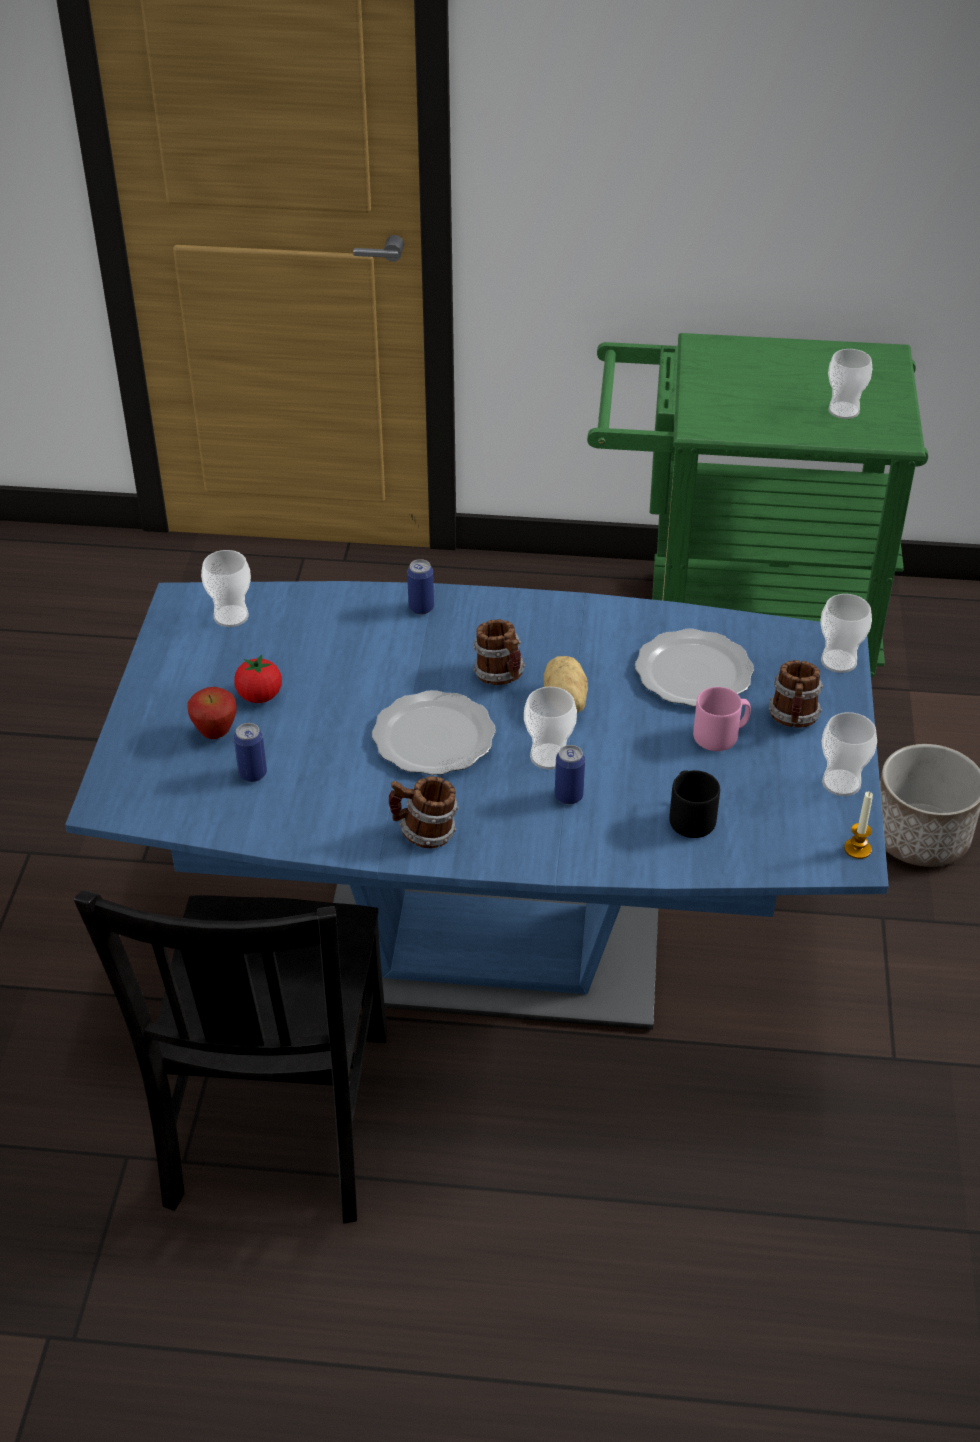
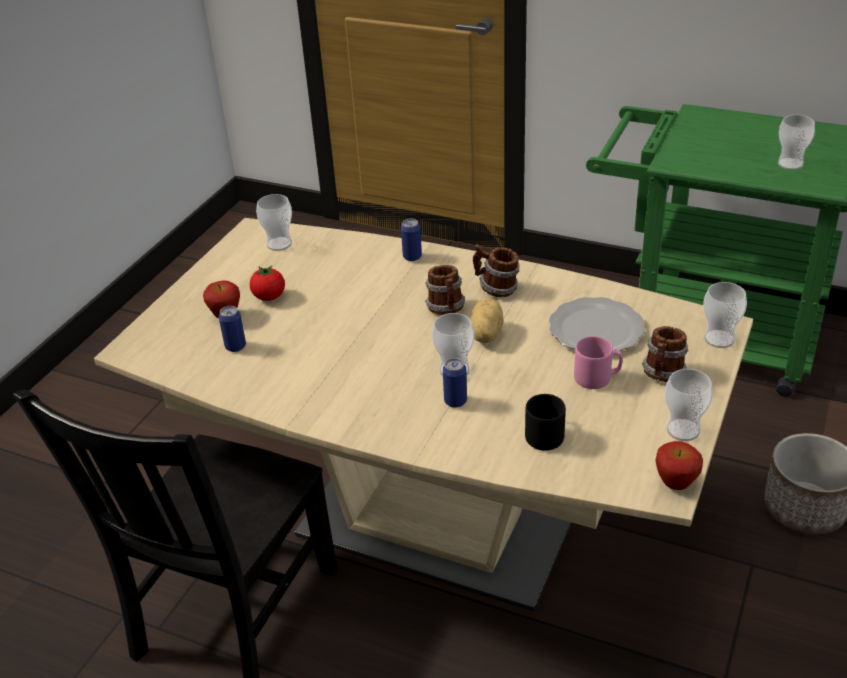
camera: 20 degrees right, 5 degrees down
(424, 834) = (333, 408): mug -> mug (496, 289)
(432, 737) = (374, 342): plate -> none
(490, 952) = (435, 527): blue dining table -> beige dining table
(857, 849) = (675, 484): candle -> apple

